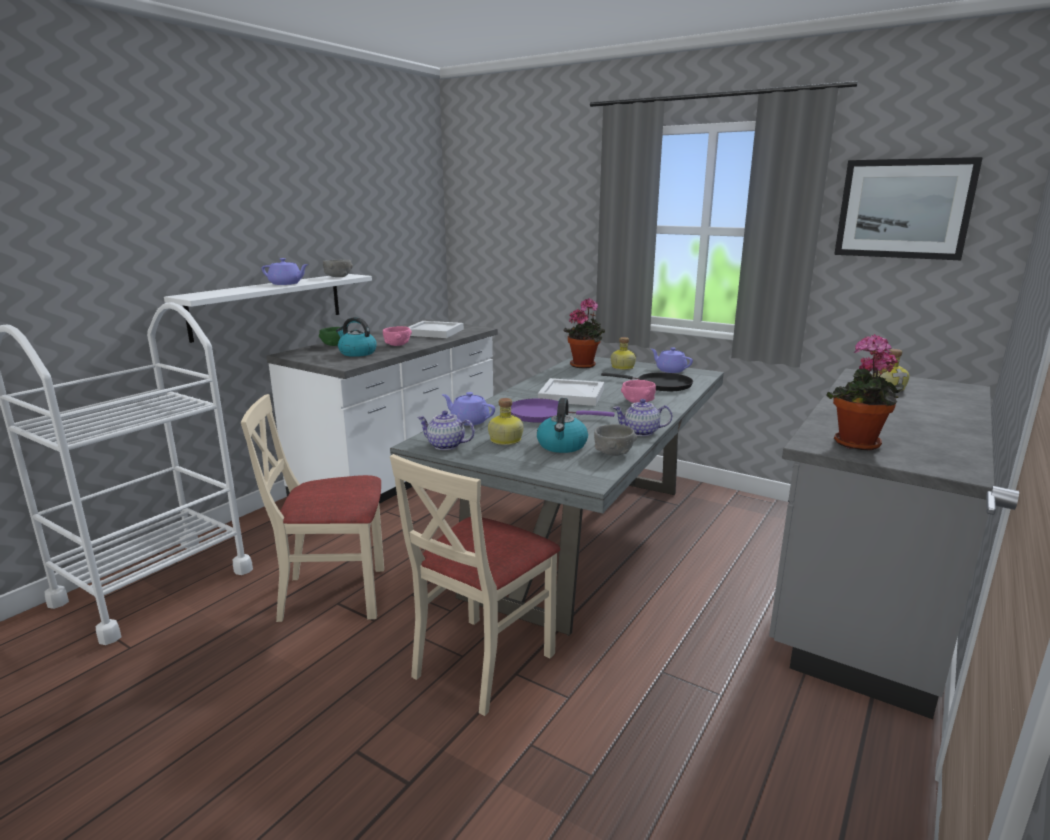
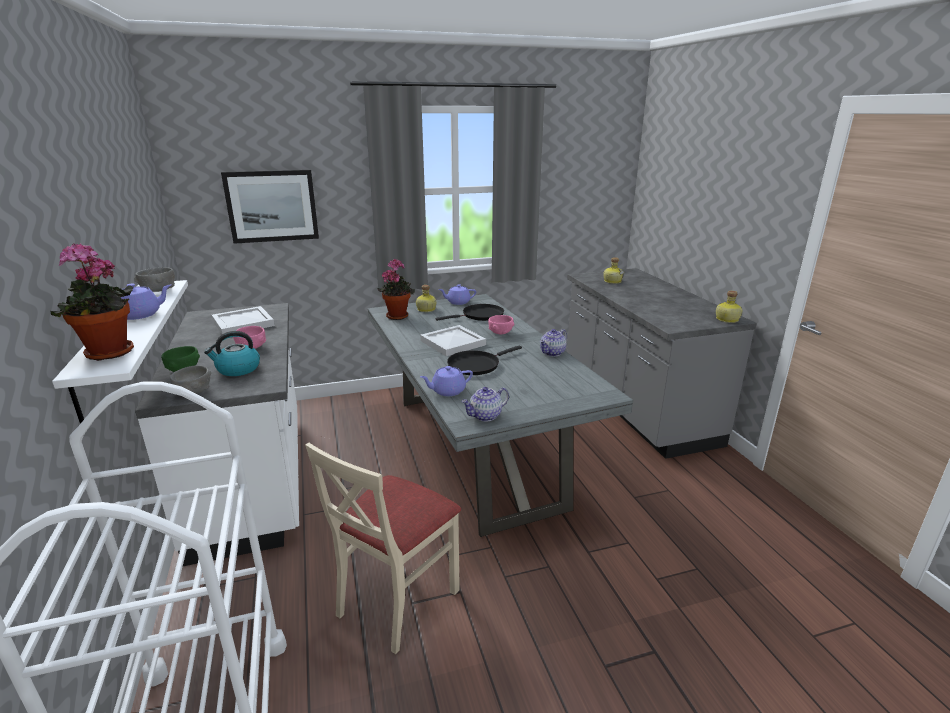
camera: 50 degrees left, 5 degrees up
(482, 662) = (564, 561): beige chair -> none
(504, 440) = (505, 393): bottle -> bottle (726, 320)
(542, 415) = (476, 365): purple frying pan -> black frying pan
(562, 446) = (543, 381): kettle -> none
(613, 453) = (576, 373): grey bowl -> grey bowl (194, 392)
(857, 445) = (683, 320): potted plant -> potted plant (109, 354)
(904, 209) = (578, 168): picture -> picture (272, 206)

